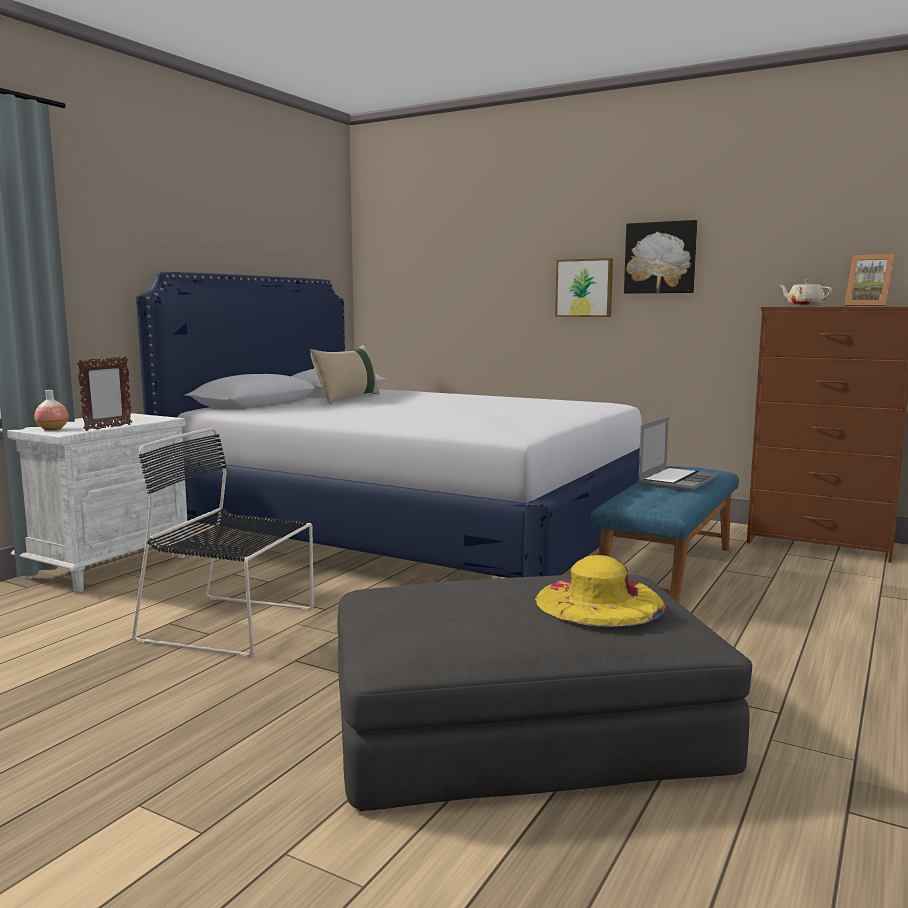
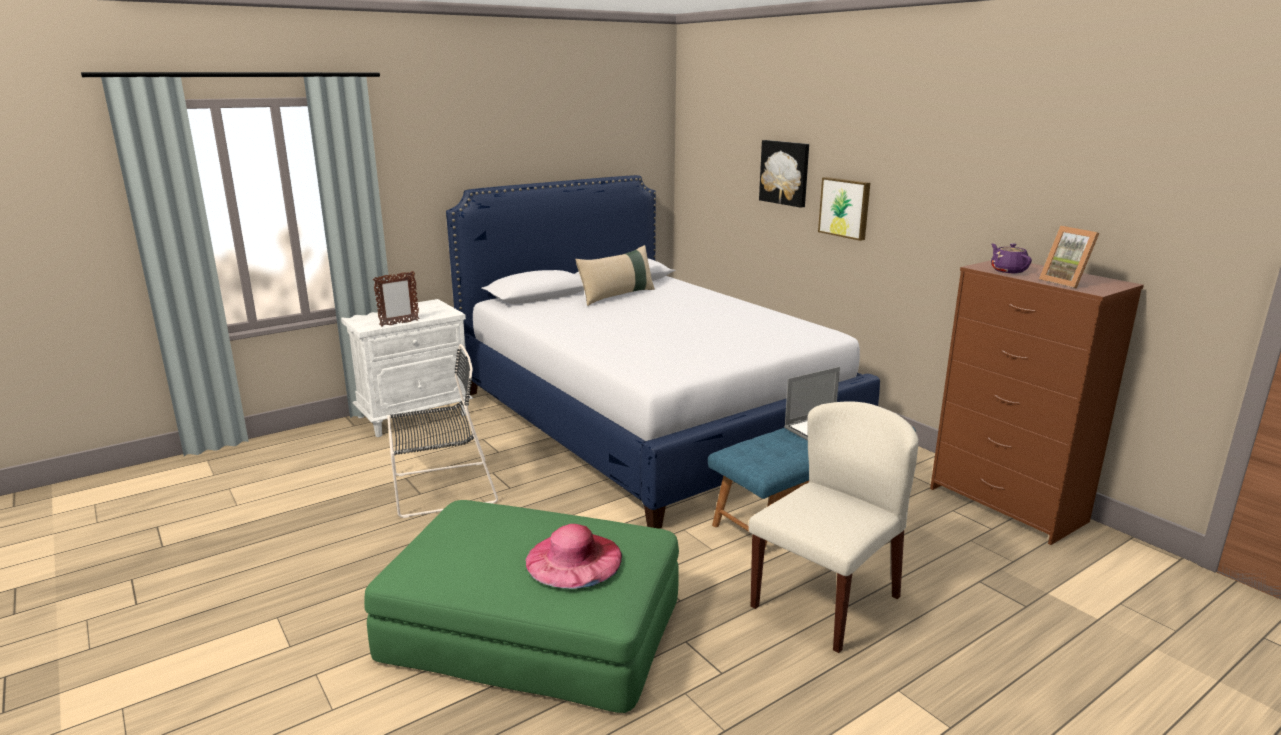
camera: 25 degrees right, 10 degrees up
(52, 429) = (366, 320): vase -> none
(233, 625) = (440, 489): black chair -> black chair turned 120 degrees clockwise
(523, 724) = (532, 626): grey ottoman -> green ottoman
(599, 602) = (574, 559): yellow hat -> pink hat
(660, 258) = (910, 189): picture -> picture (785, 173)
(783, 634) = (825, 600): none -> beige chair
(804, 306) = (1008, 270): beige teapot -> purple teapot

